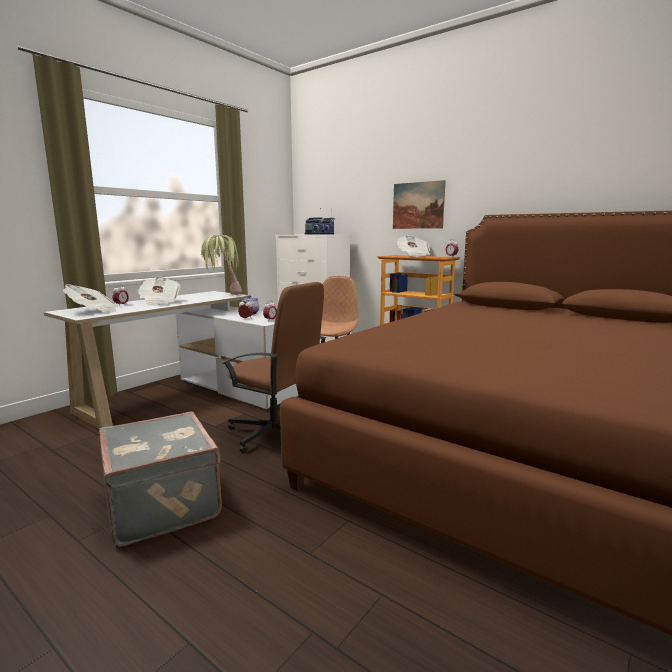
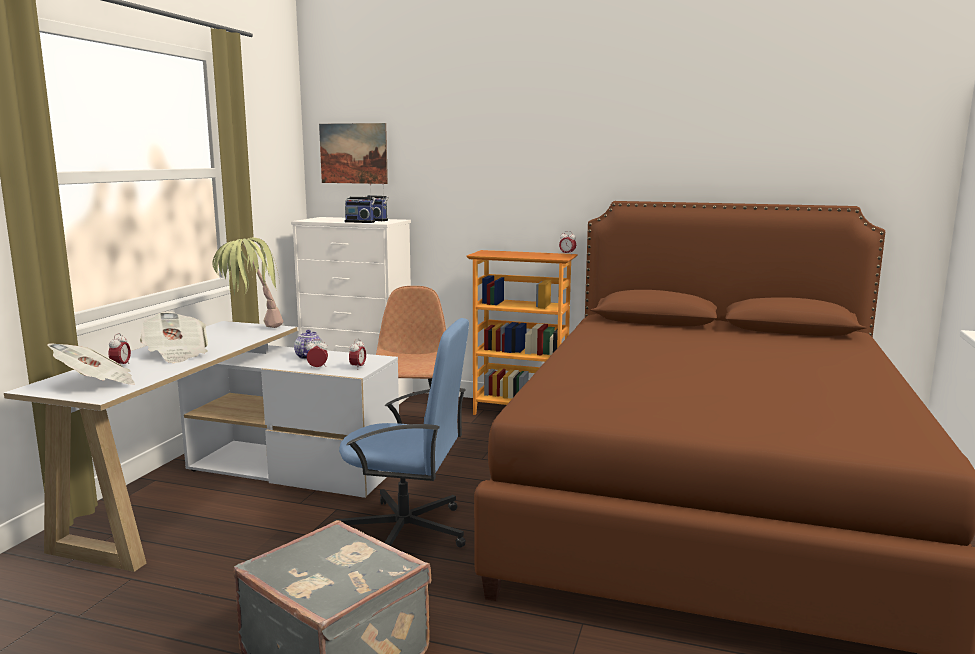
camera: 20 degrees left, 0 degrees up
(275, 434) = (406, 531): brown office chair -> blue office chair
(413, 256) = (514, 253): newspaper -> none
(418, 205) = (513, 182): picture -> picture (353, 153)

